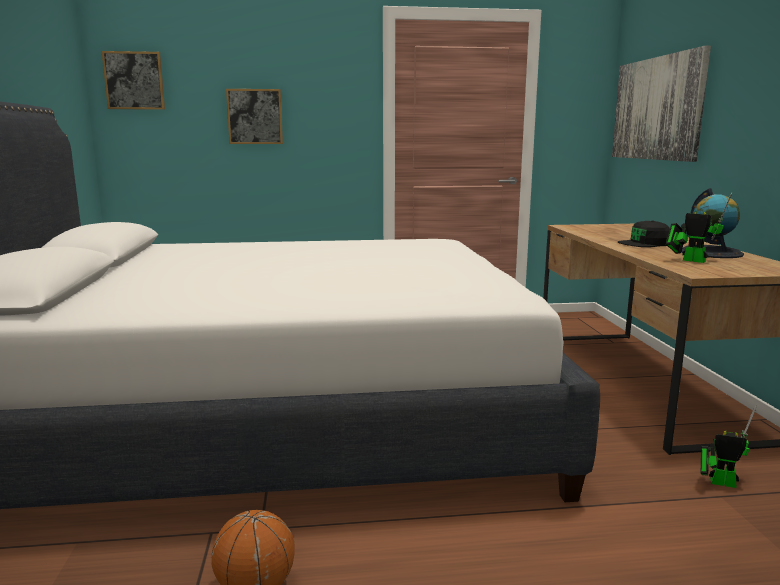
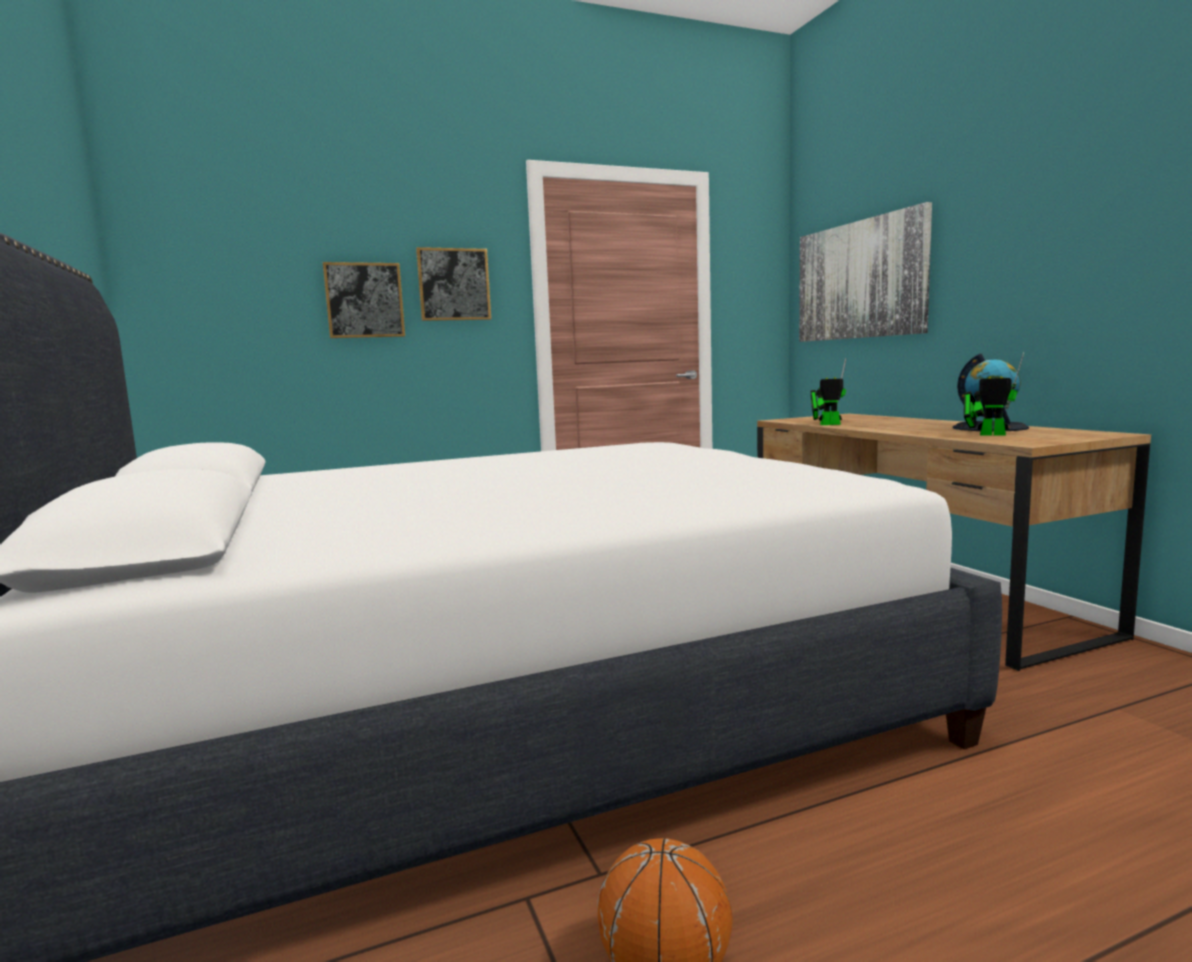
camera: 15 degrees left, 5 degrees down
(134, 80) = (183, 250): picture -> picture (454, 284)
(645, 243) = (903, 426): black cap -> none
(718, 482) = (1098, 692): toy robot -> toy robot (826, 424)

